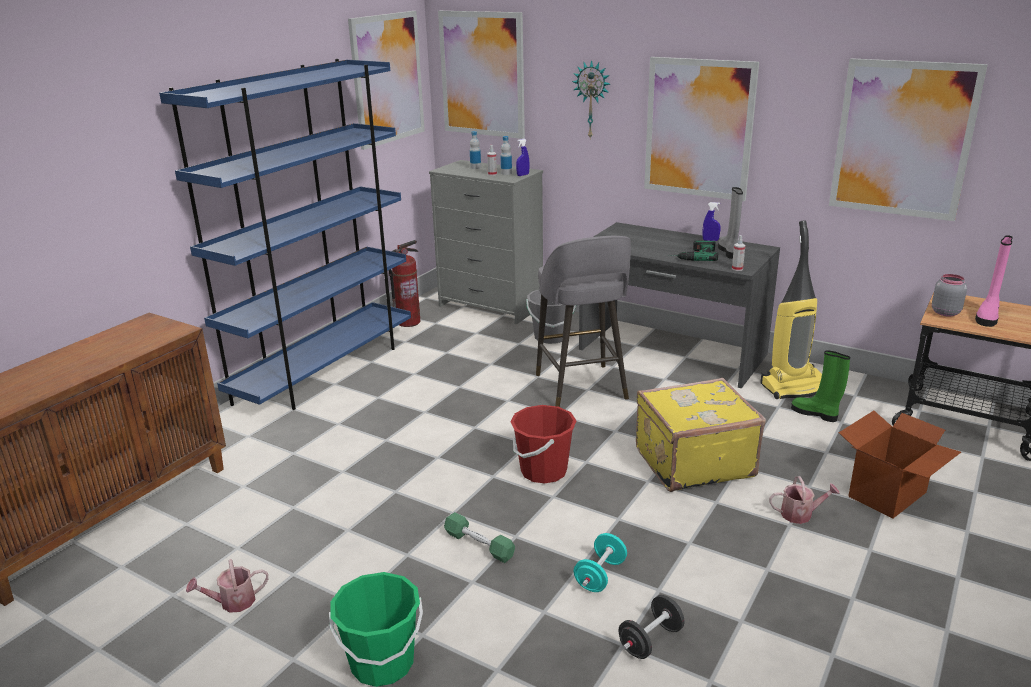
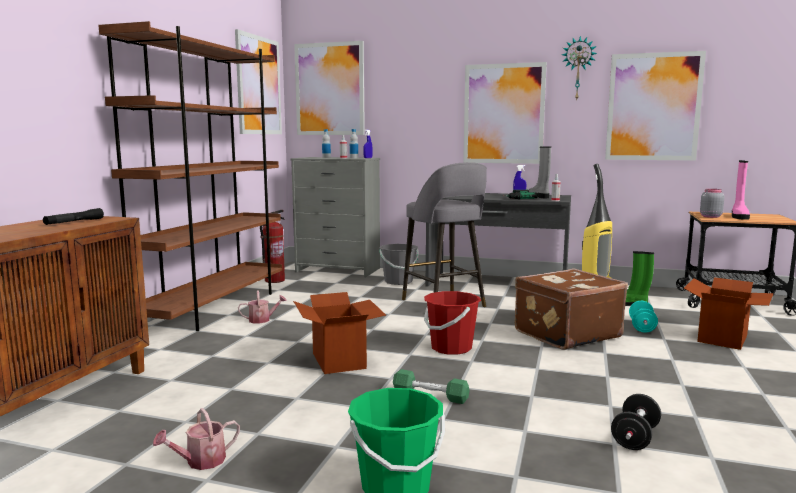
camera: 15 degrees left, 15 degrees down
(138, 339) = (74, 222): none -> black flashlight
(325, 370) = (215, 308): blue bookcase -> brown bookcase
(415, 477) = (339, 360): none -> cardboard box
(592, 100) = (419, 100): wall clock -> wall clock (578, 68)
(600, 576) = (553, 402): turquoise dumbbell -> turquoise dumbbell (642, 327)
(692, 461) = (565, 333): yellow suitcase -> brown suitcase
(800, 514) = (674, 353): watering can -> watering can (262, 320)

